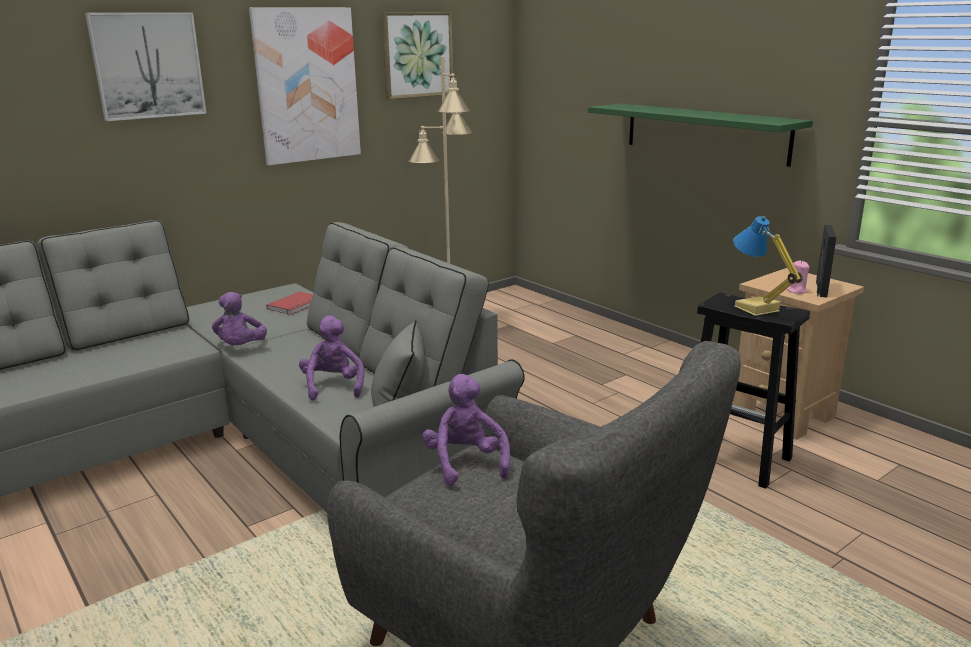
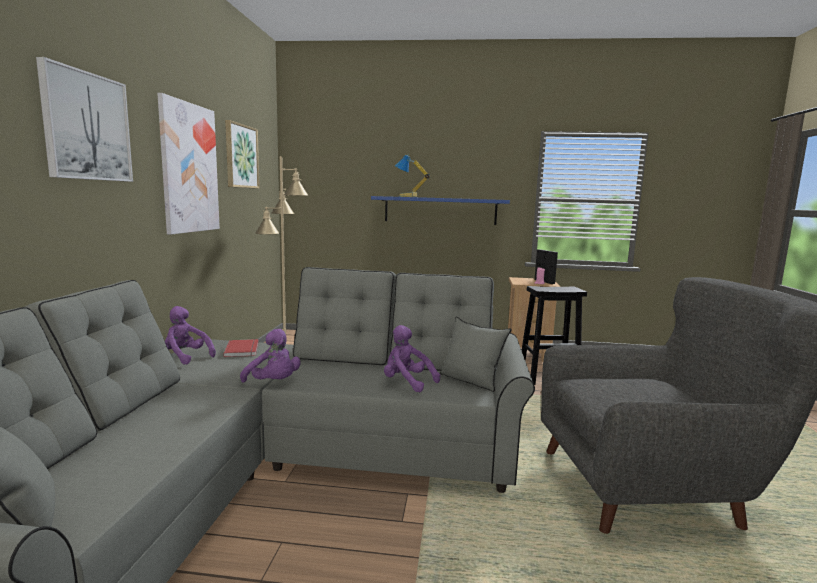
camera: 45 degrees left, 10 degrees down
(465, 463) = (593, 385): purple plush toy -> purple plush toy (185, 357)
(704, 132) = (440, 210): green shelf -> blue shelf
(756, 309) = (558, 289): table lamp -> table lamp (408, 196)

